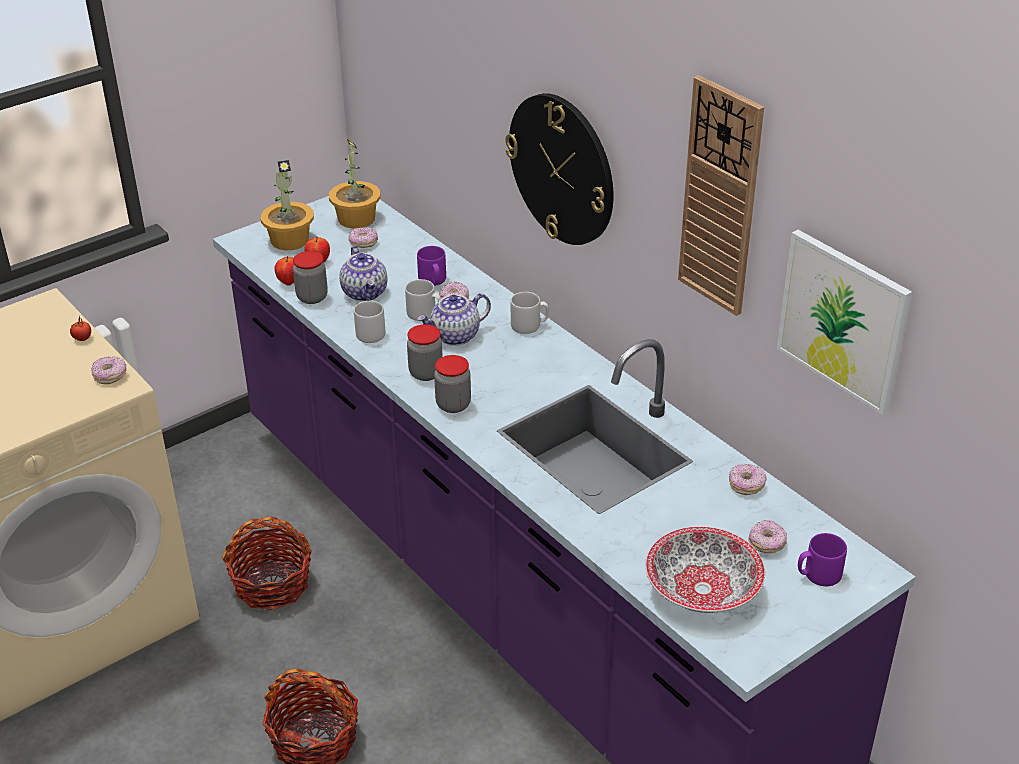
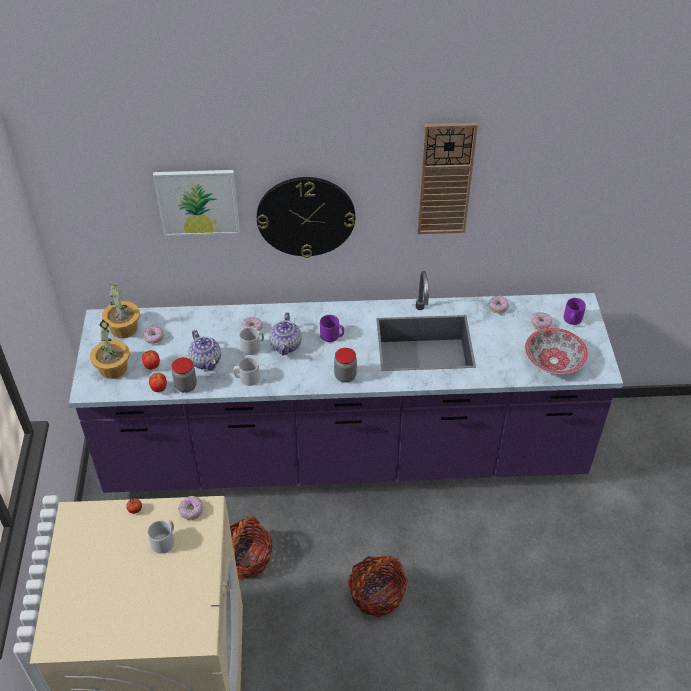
camera: 55 degrees left, 10 degrees up
(365, 293) = (206, 361): teapot -> teapot turned 45 degrees clockwise
(426, 373) = (307, 373): jar -> none
(433, 281) = (224, 328): purple mug -> purple mug (332, 336)
(529, 326) = (306, 312): grey mug -> grey mug (165, 541)
(843, 320) = (537, 202): picture -> picture (197, 202)

